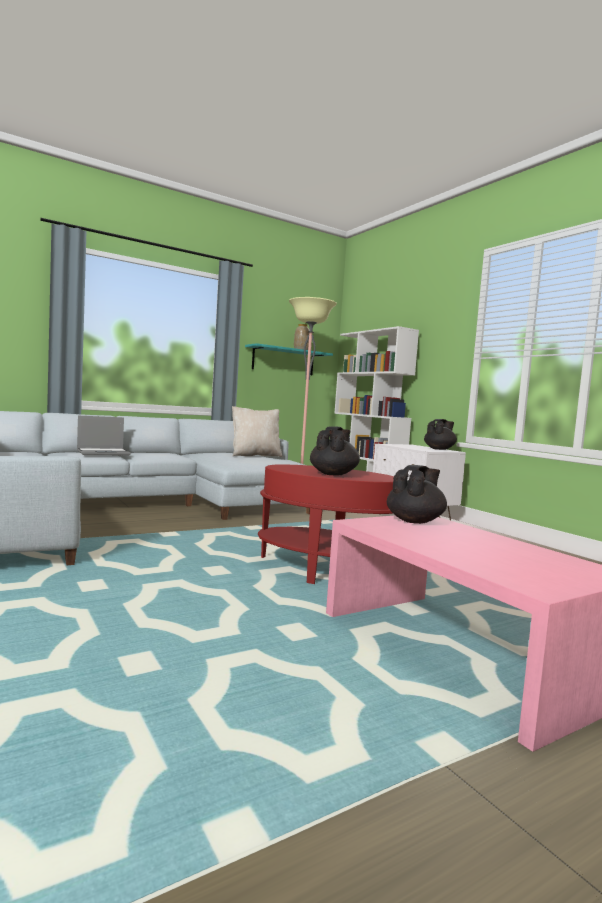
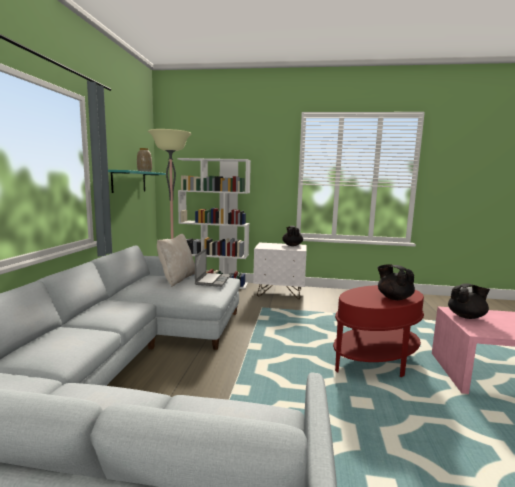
camera: 50 degrees left, 5 degrees up
(104, 453) = (76, 333): laptop -> laptop (212, 280)
(415, 521) = (466, 316): black teapot -> black teapot turned 90 degrees clockwise

